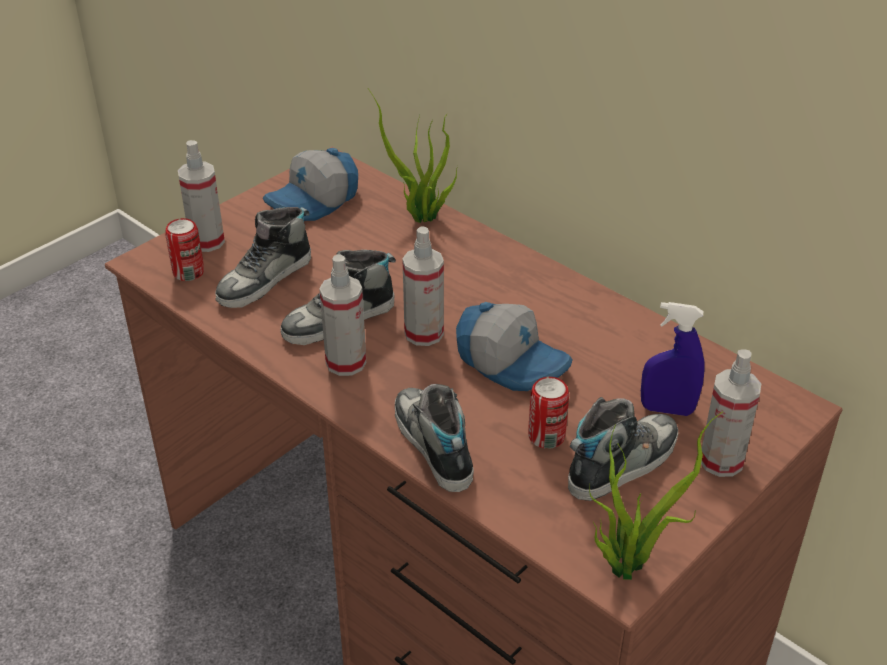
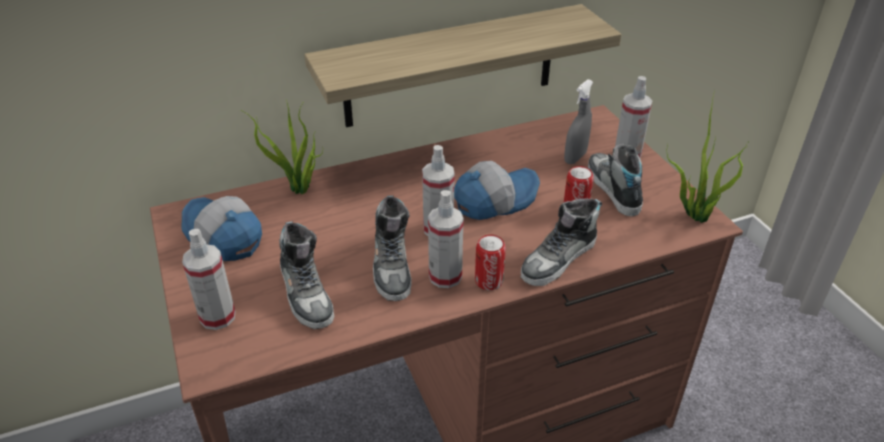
camera: 65 degrees left, 0 degrees up
(188, 272) = (254, 340): can -> can (489, 281)
(314, 201) = (222, 237): cap -> cap turned 150 degrees clockwise
(433, 445) = (559, 259): shoe -> shoe turned 45 degrees counterclockwise
(638, 197) = (450, 66): none -> shelf
(667, 409) = (575, 158): blue spray bottle -> grey spray bottle

